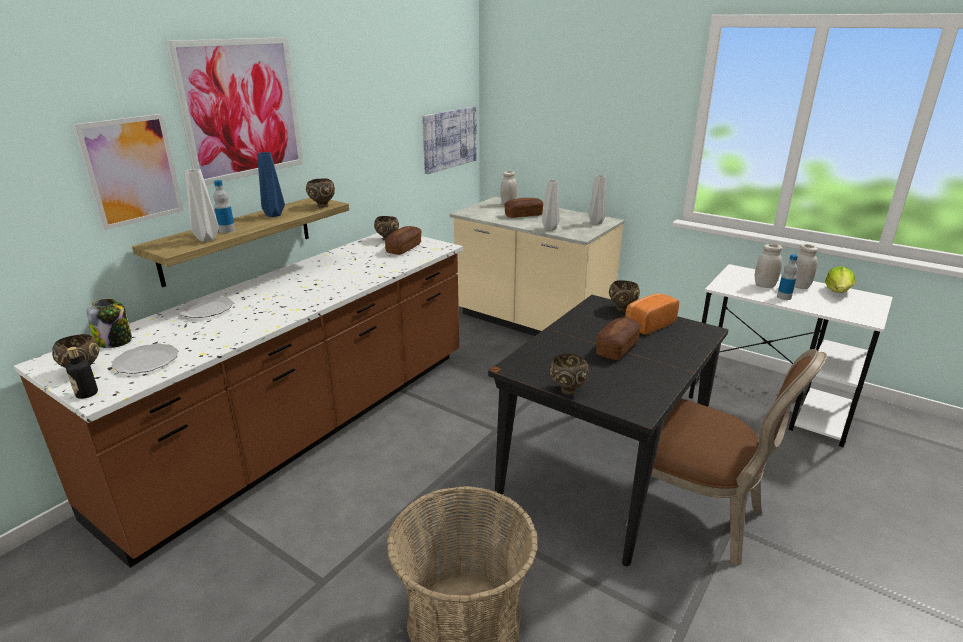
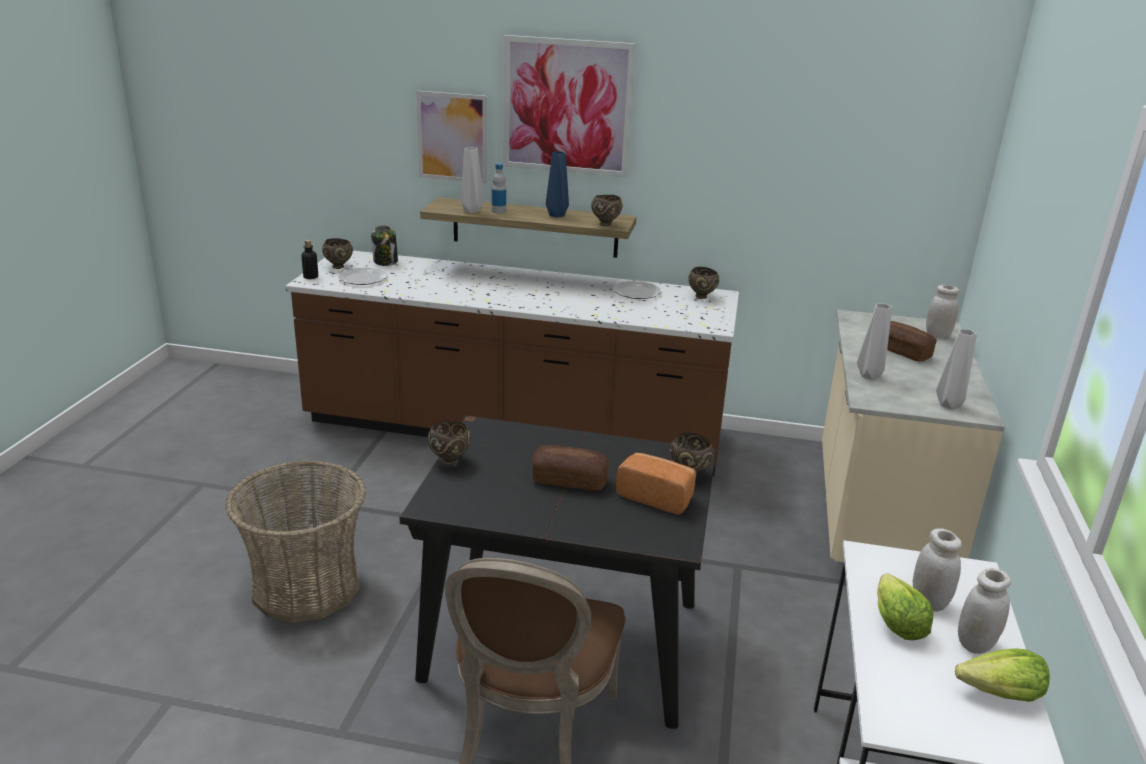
camera: 65 degrees right, 0 degrees up
(207, 309) = (460, 271): plate -> plate (637, 292)
(404, 248) = (684, 309): bread -> none
(449, 139) = (898, 212): picture -> none
(784, 297) = (896, 623): bottle -> lettuce

